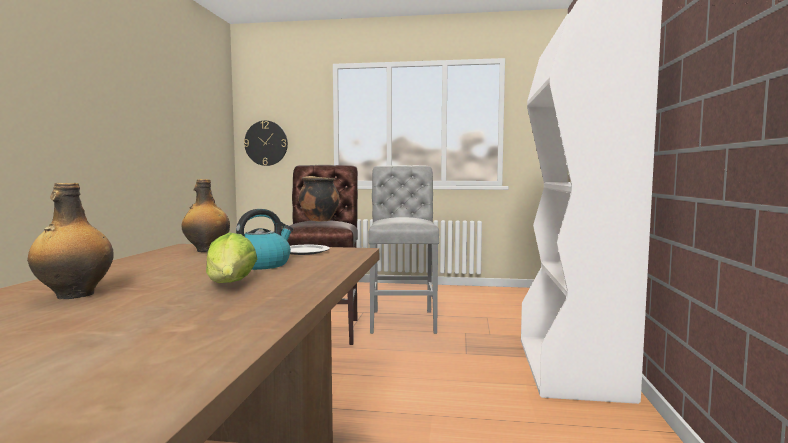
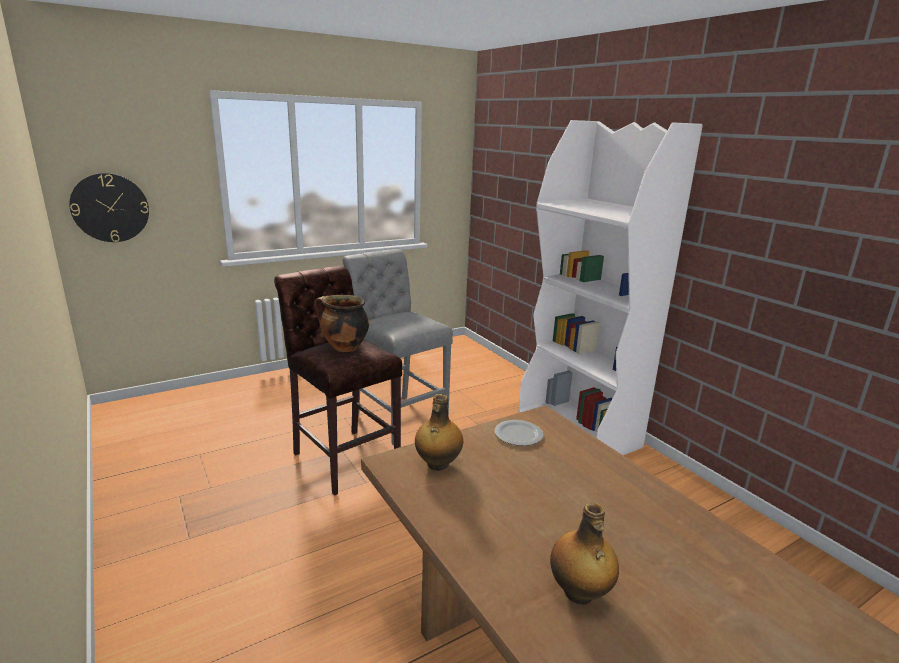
camera: 40 degrees left, 15 degrees up
(230, 286) = (624, 519): lettuce -> none
(261, 264) = (553, 474): kettle -> none

